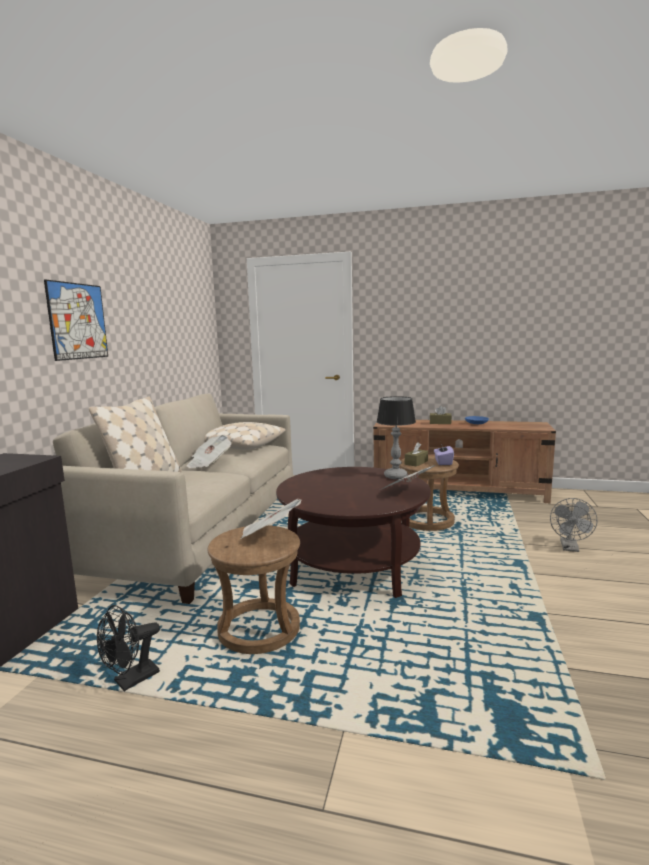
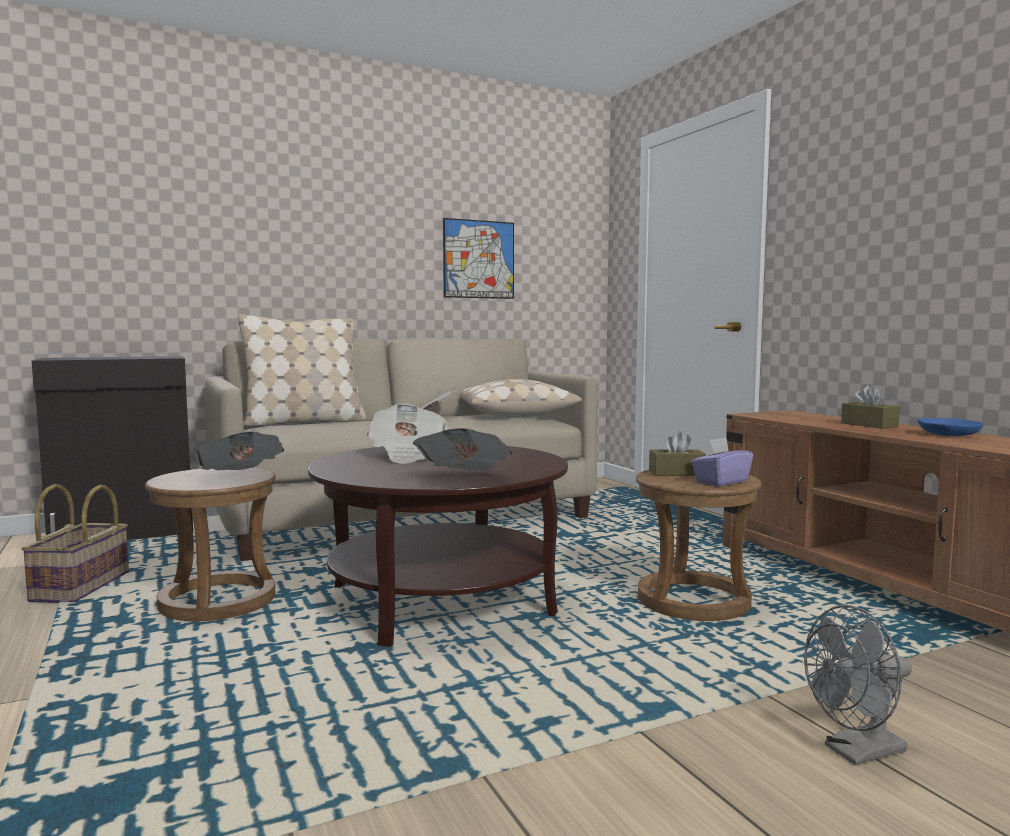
camera: 50 degrees right, 5 degrees down
(78, 321) = (309, 229): picture -> picture (478, 259)
(131, 681) = (82, 587): black fan -> basket
(324, 488) = (408, 456): none -> newspaper
(395, 476) = (533, 466): table lamp -> none

